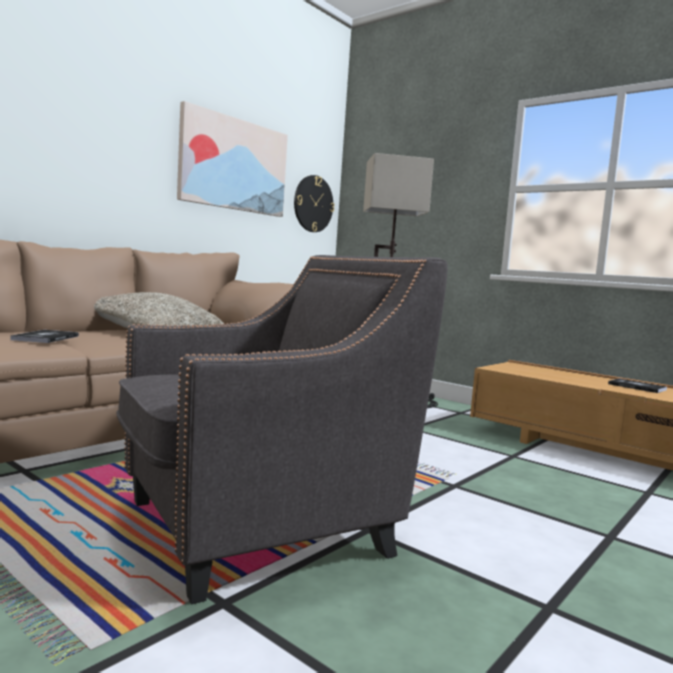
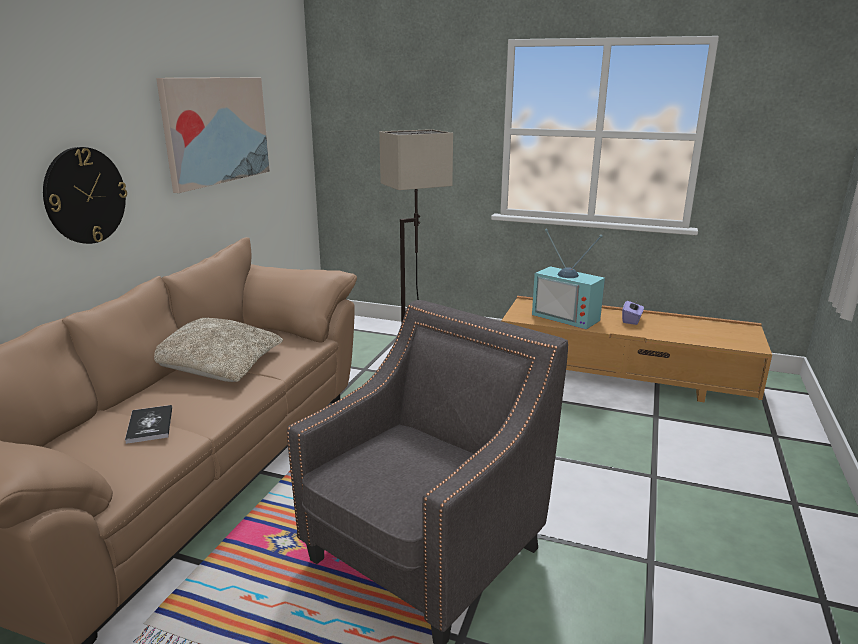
camera: 20 degrees left, 15 degrees up
(313, 204) = (291, 143): wall clock -> wall clock (85, 195)
(556, 375) = (568, 317): none -> television
(637, 387) = (631, 320): book -> purple tissue box

